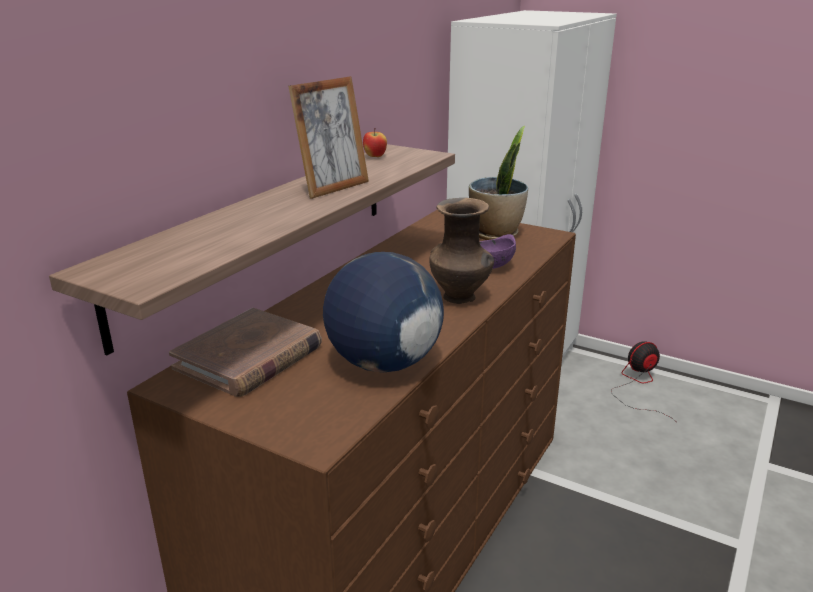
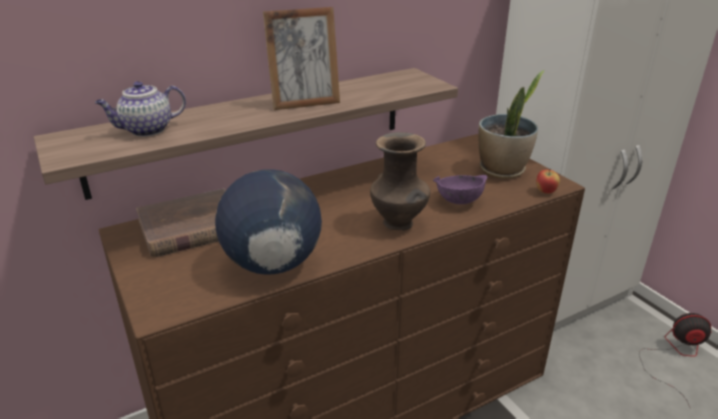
camera: 30 degrees right, 5 degrees up
(196, 241) = (146, 130): none -> teapot
(375, 157) = (383, 79): apple -> apple (545, 192)

